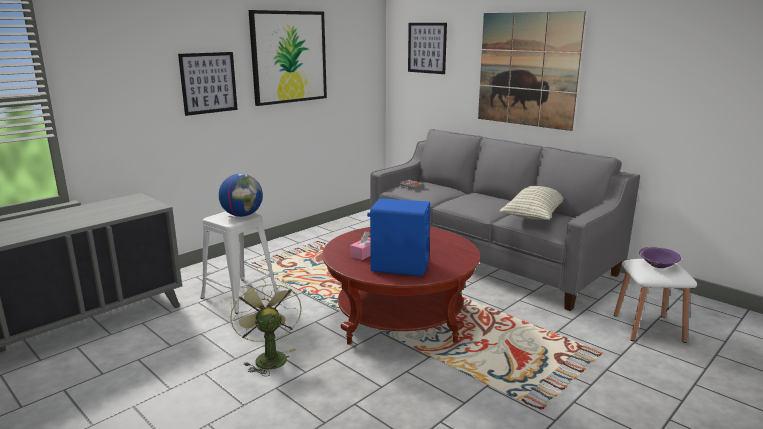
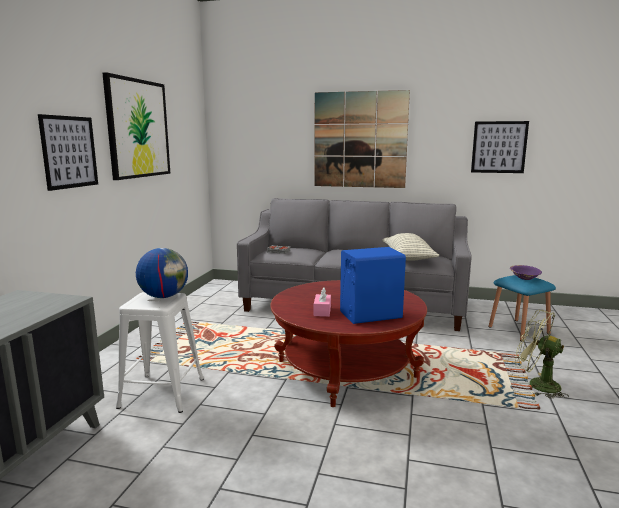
camera: 30 degrees left, 5 degrees down
(268, 357) = (271, 445): green fan -> green fan (536, 384)
(427, 48) = (254, 125): picture -> picture (499, 147)
(648, 328) = (518, 330): white stool -> blue stool

